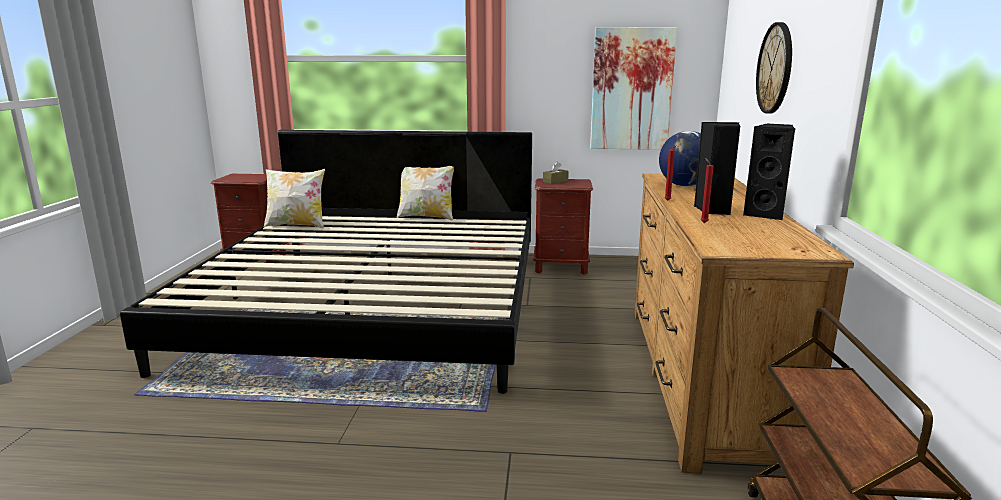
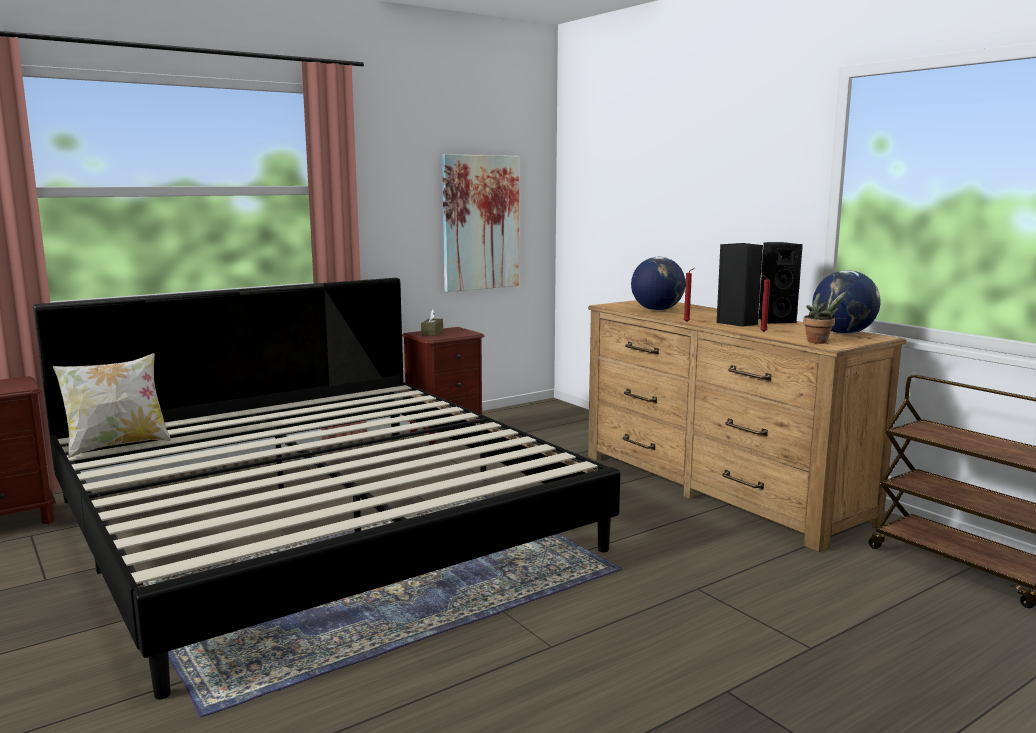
camera: 40 degrees left, 5 degrees down
(426, 217) = (281, 402): pillow -> none
(722, 244) = (820, 342): none -> potted plant
(775, 68) = (680, 196): wall clock -> none
(791, 240) = (843, 333): none -> globe

